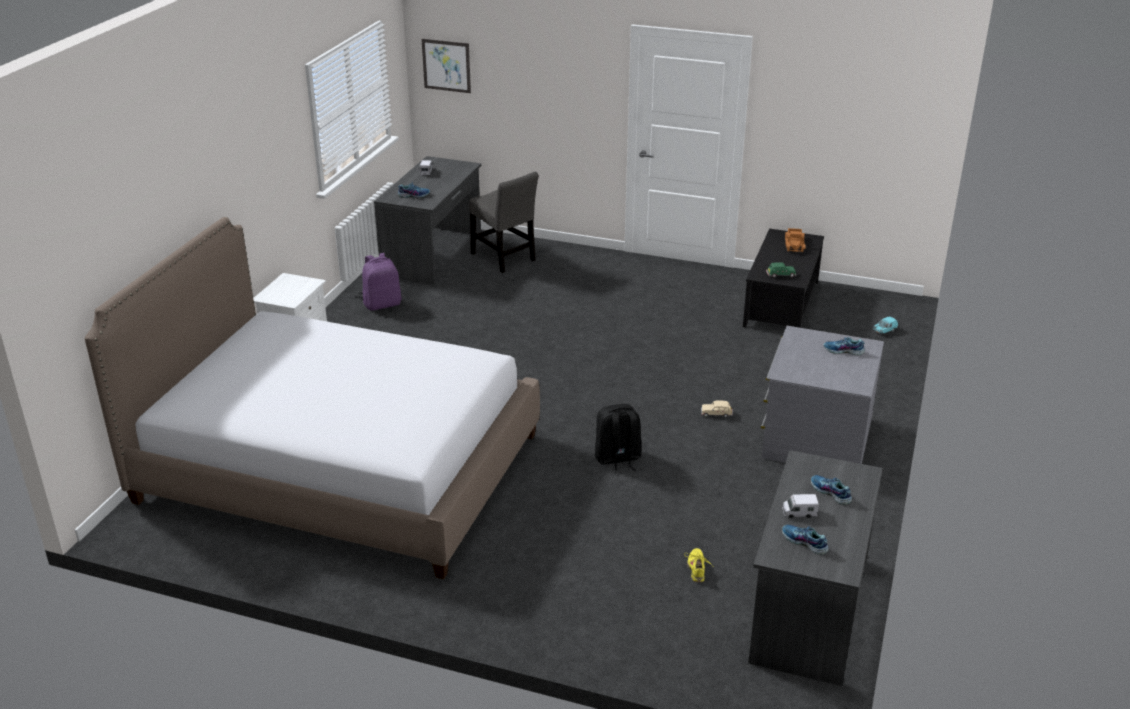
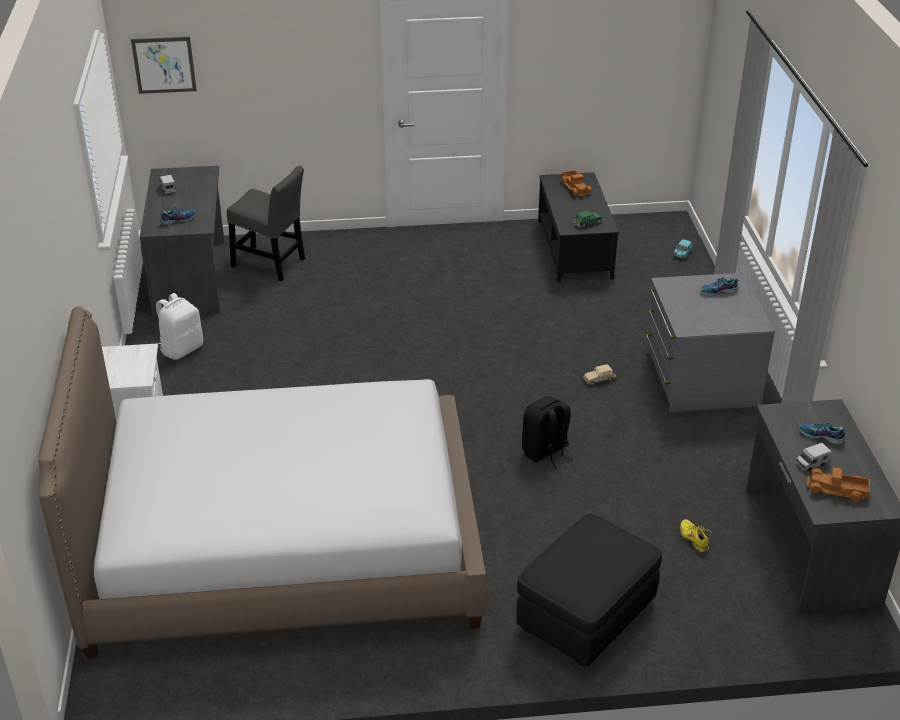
camera: 25 degrees left, 5 degrees up
(382, 304) = (182, 349): purple backpack -> white backpack
(544, 599) = (585, 615): none -> black ottoman
(804, 543) = (837, 490): shoe -> toy truck

